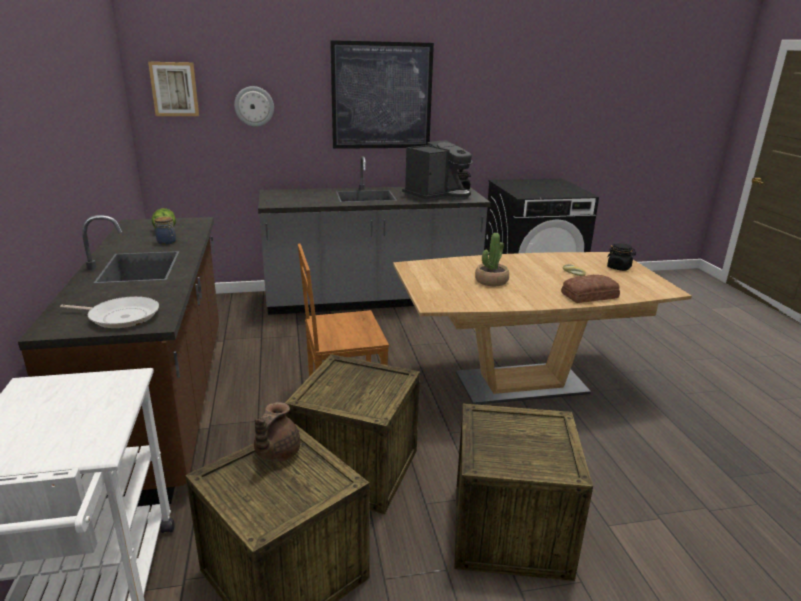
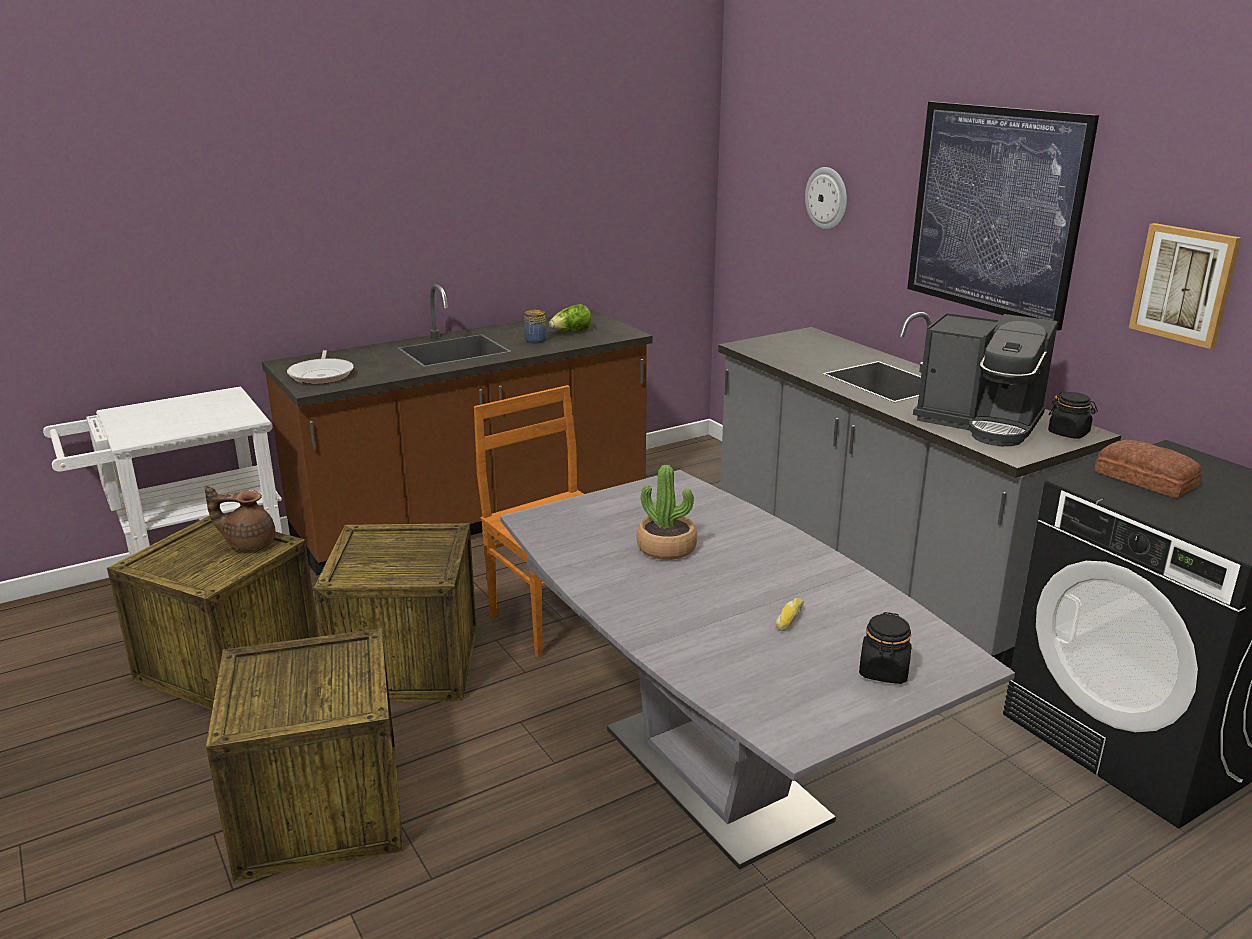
camera: 70 degrees right, 0 degrees up
(174, 89) = (755, 160): picture -> picture (1184, 284)
(521, 384) = (714, 774): brown dining table -> grey dining table
(590, 296) = (675, 643): bread -> bread (1145, 480)

